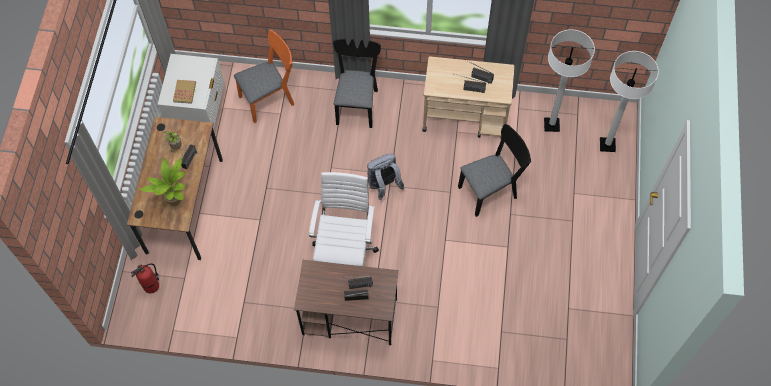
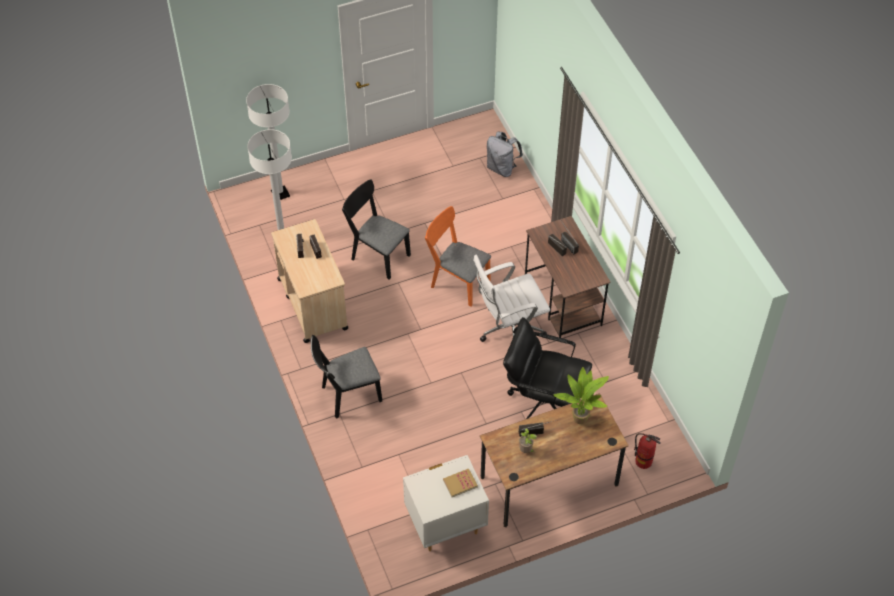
camera: 120 degrees left, 10 degrees down
(256, 241) = (543, 403): none -> black office chair
(270, 98) = (386, 472): orange chair -> orange chair (456, 281)
(384, 186) = (423, 333): grey backpack -> grey backpack (502, 168)

